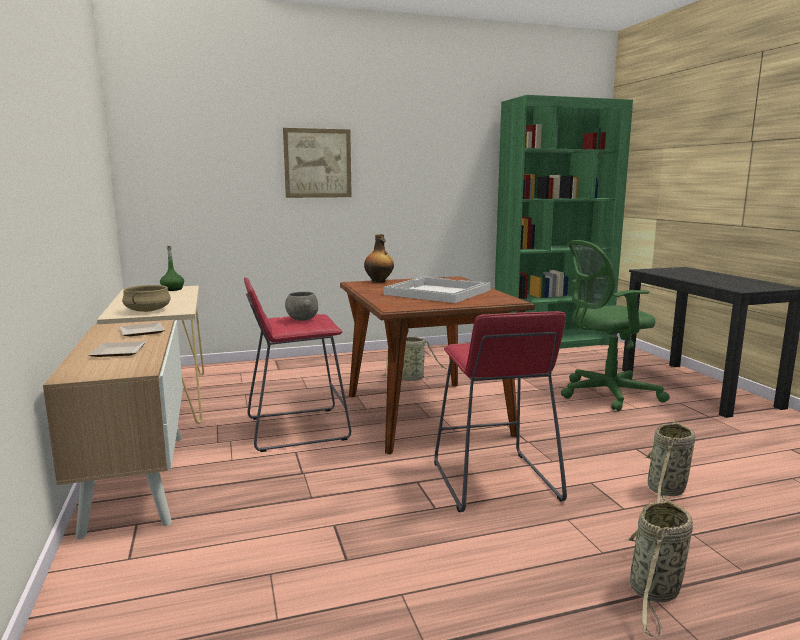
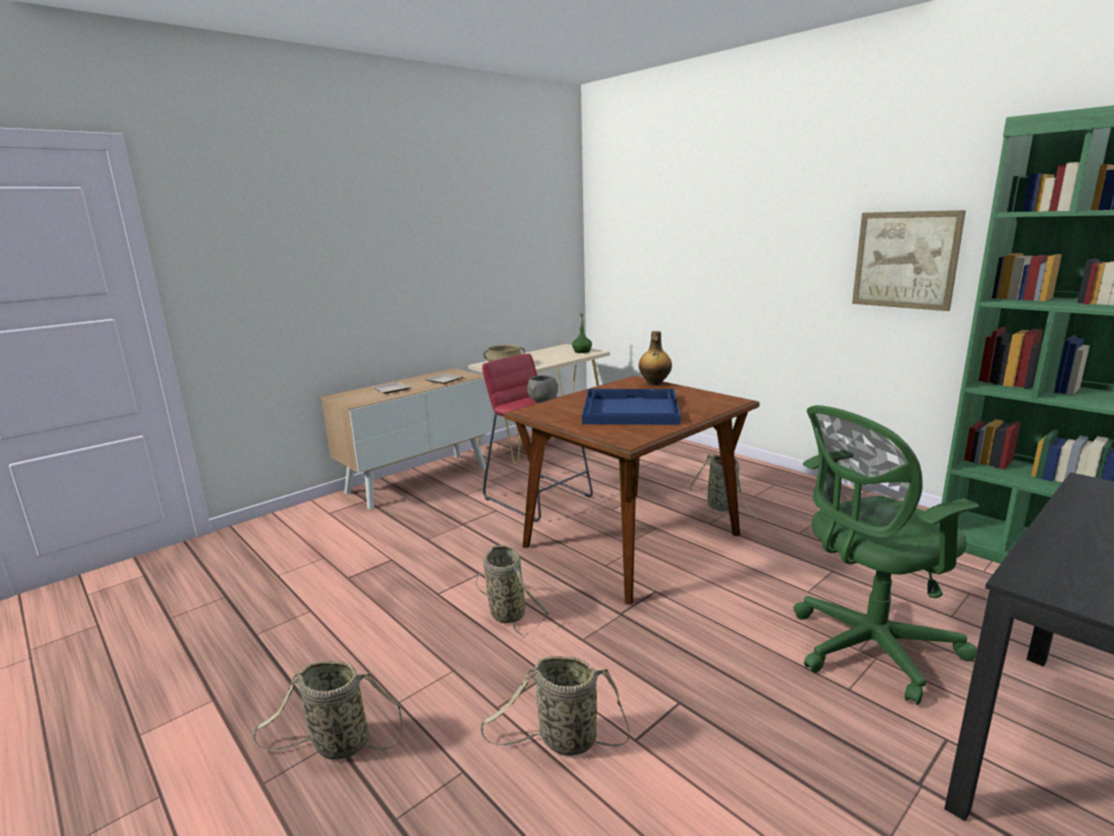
camera: 65 degrees right, 5 degrees up
(317, 163) = (738, 235): picture -> picture (905, 260)
(436, 292) = (629, 409): white tray -> blue tray
(494, 481) = (506, 612): red stool -> basket
(604, 394) = (867, 649): green office chair -> green office chair turned 75 degrees counterclockwise

